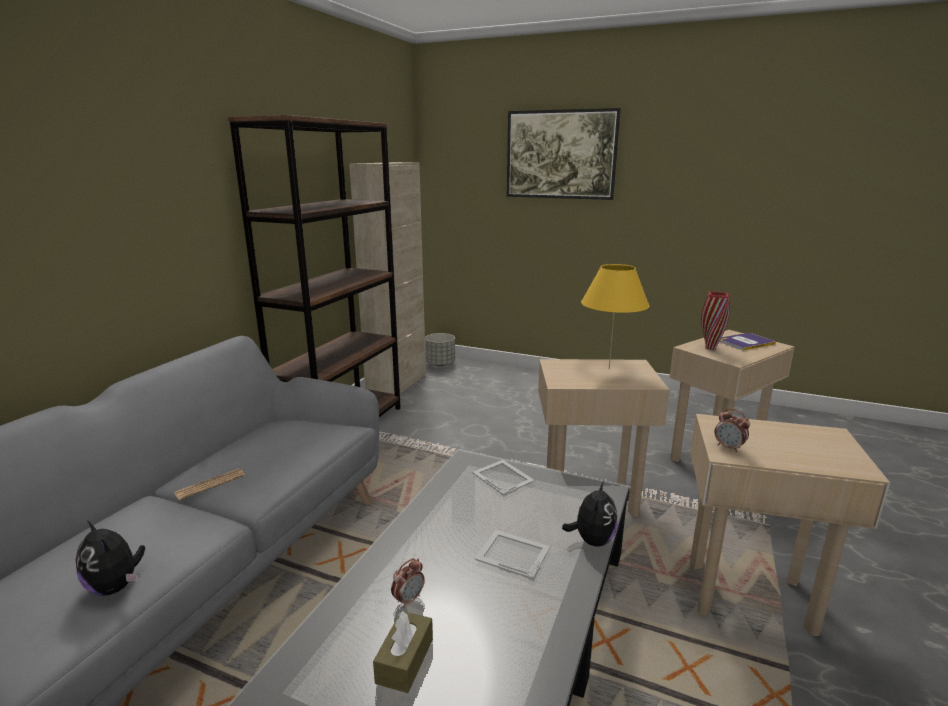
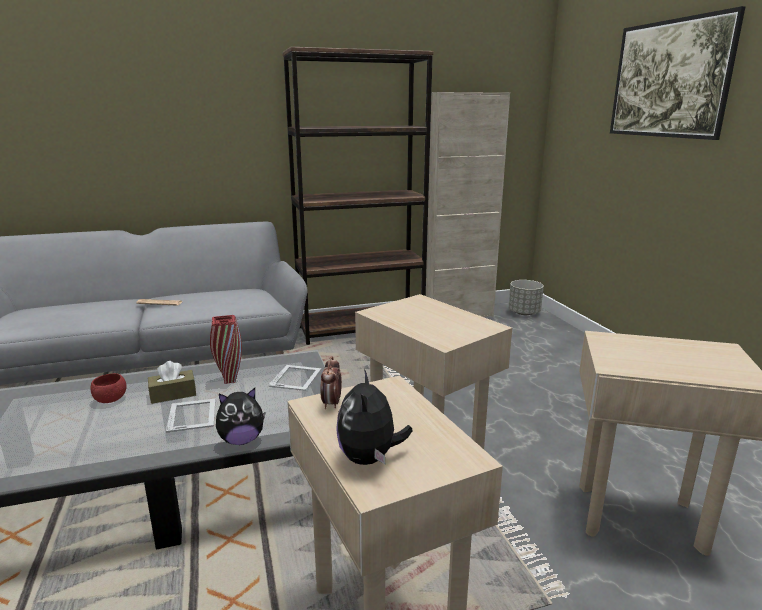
camera: 50 degrees right, 0 degrees up
(116, 586) = (51, 323): plush toy -> plush toy (370, 458)
(405, 660) = (51, 419): brown tissue box -> brown tissue box (173, 394)
(408, 599) = (110, 399): alarm clock -> red bowl
(609, 368) = (450, 319): yellow table lamp -> none
(710, 347) = (629, 346): red vase -> red vase (229, 380)
(745, 342) = (706, 360): book -> none

